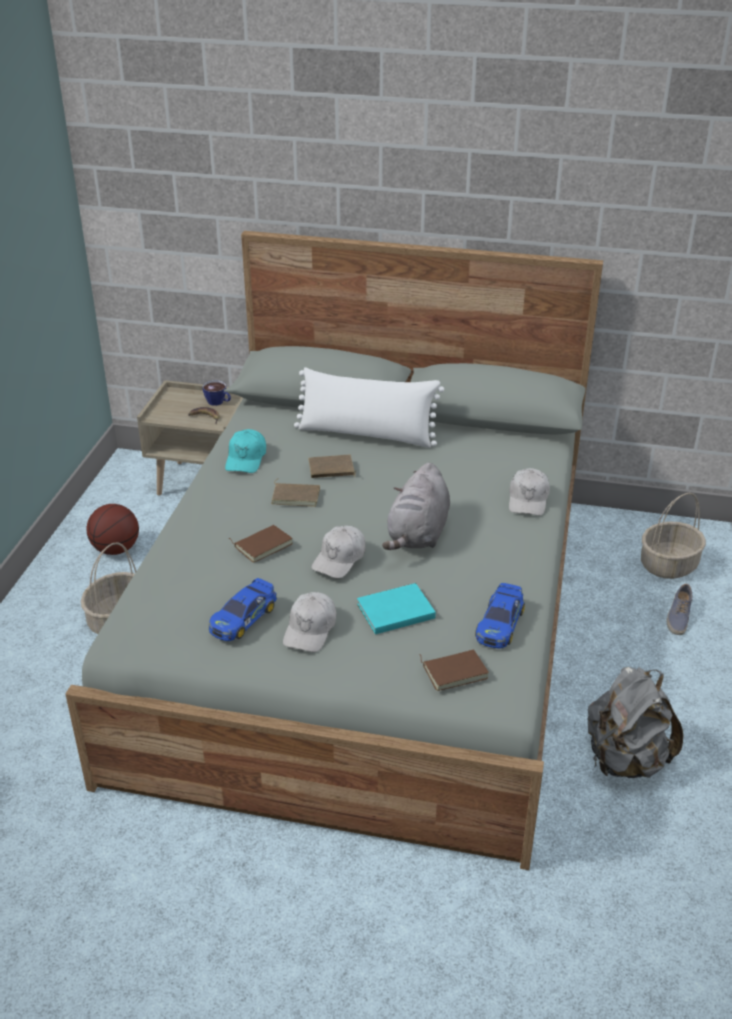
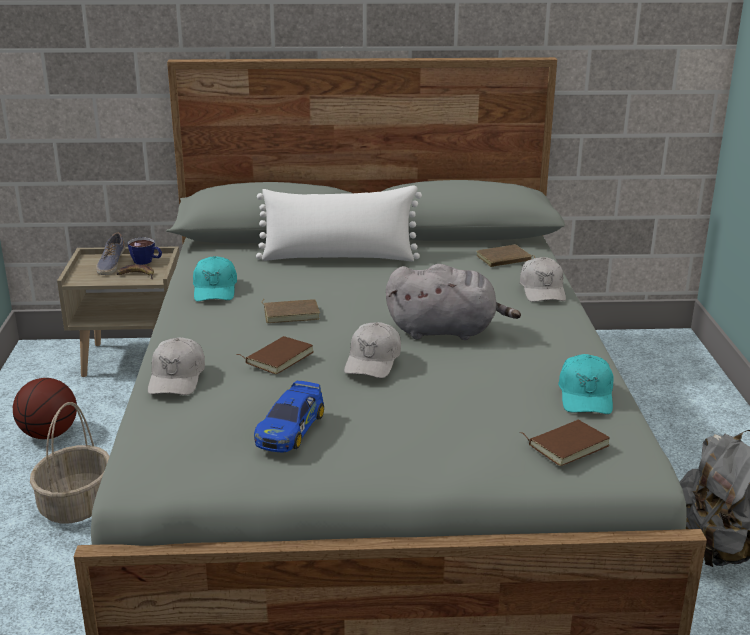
camera: 15 degrees left, 10 degrees down
(310, 629) = (376, 430): white cap -> white cap (177, 378)
(331, 470) = (318, 288): brown book -> brown book (504, 259)
(393, 611) = (461, 400): turquoise book -> none
(418, 534) = (446, 331): grey plush toy -> grey plush toy turned 90 degrees counterclockwise
(500, 623) = (586, 396): toy car -> turquoise cap
(668, 566) = (655, 370): basket -> none
(678, 617) = (690, 412): shoe -> shoe (111, 264)

